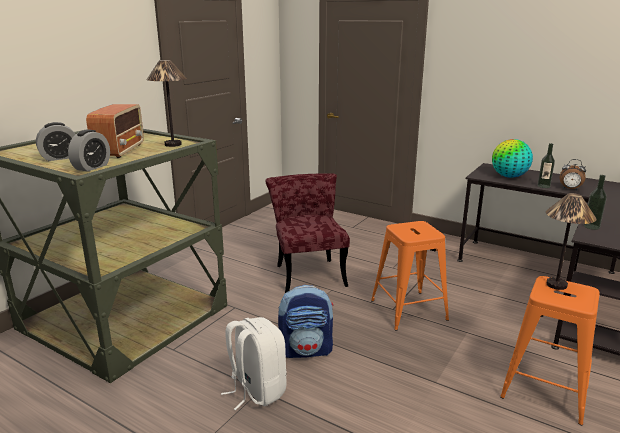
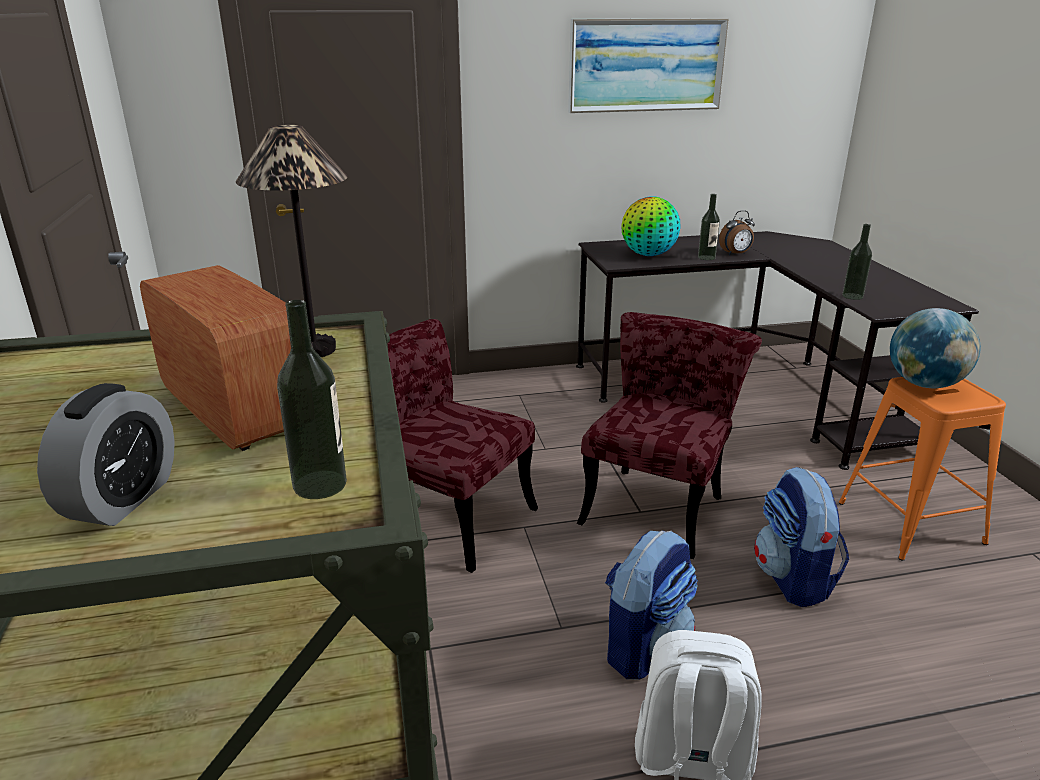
camera: 45 degrees left, 5 degrees up
(92, 167) = (320, 484): alarm clock -> bottle
(408, 310) = (658, 502): orange stool -> red chair
(419, 369) = (793, 579): none -> backpack
(541, 56) = (646, 65): none -> picture
(556, 285) = (924, 384): table lamp -> globe

